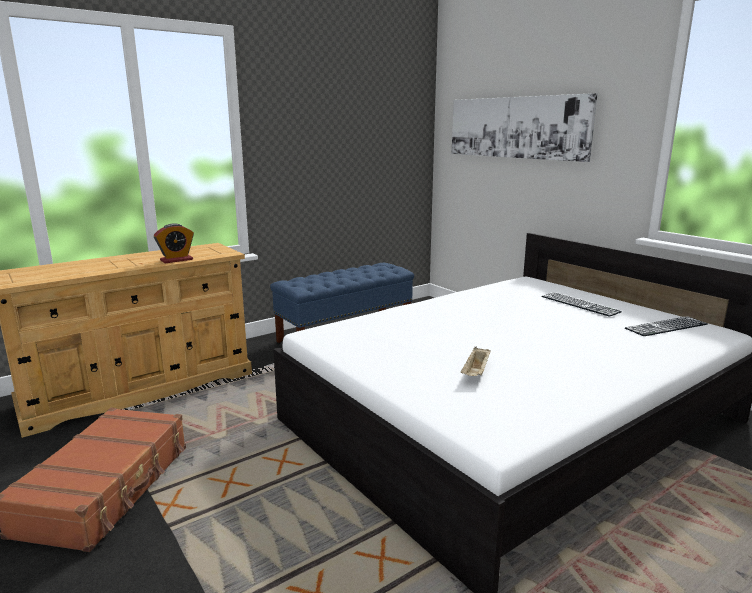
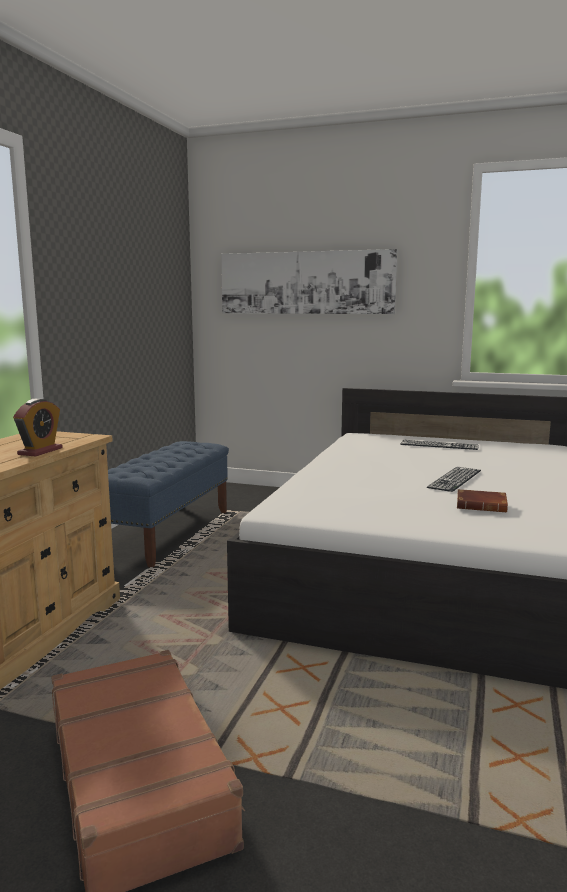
camera: 35 degrees left, 5 degrees down
(476, 372) = (482, 506): beige tray -> brown book
(666, 326) = (523, 450): keyboard -> keyboard (455, 479)

